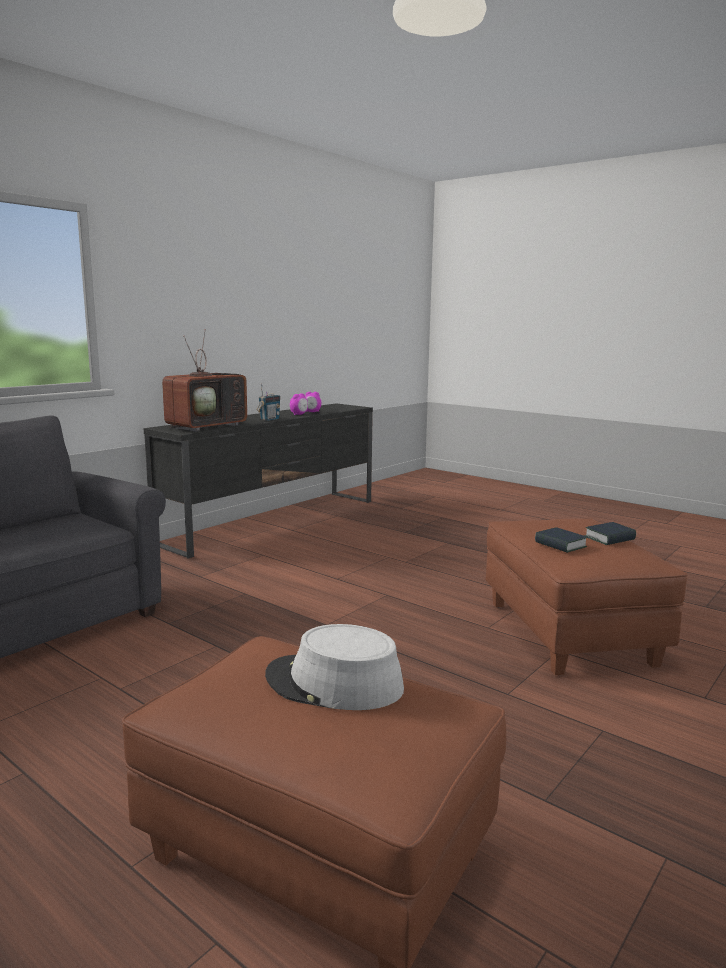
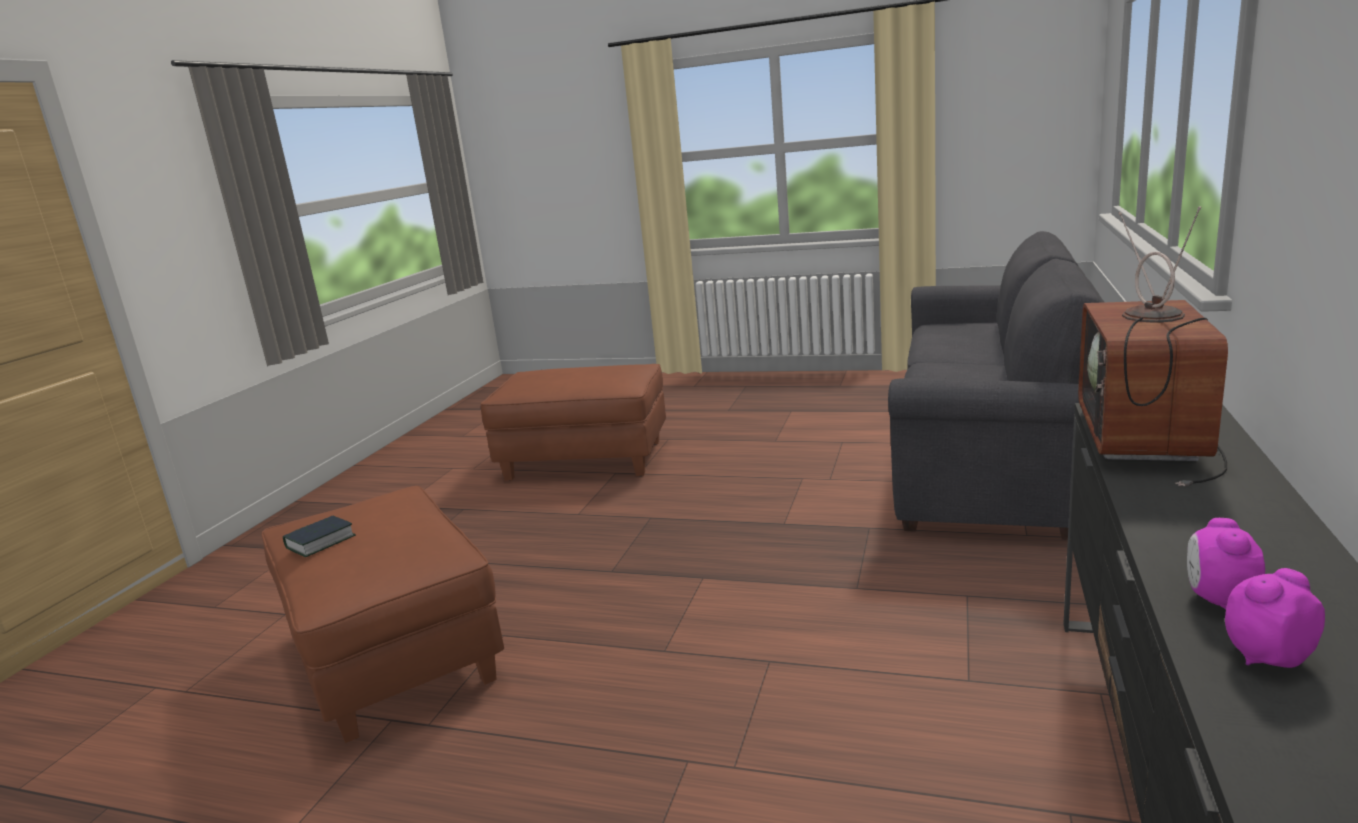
camera: 160 degrees right, 5 degrees up
(269, 419) = (1163, 520): radio -> none
(334, 683) = (569, 380): grey hat -> none
(560, 545) = (397, 512): book -> none

